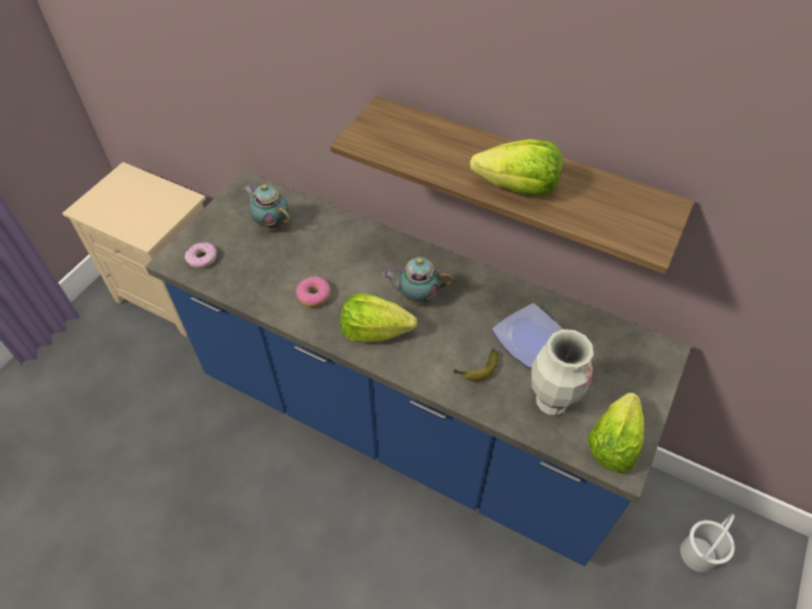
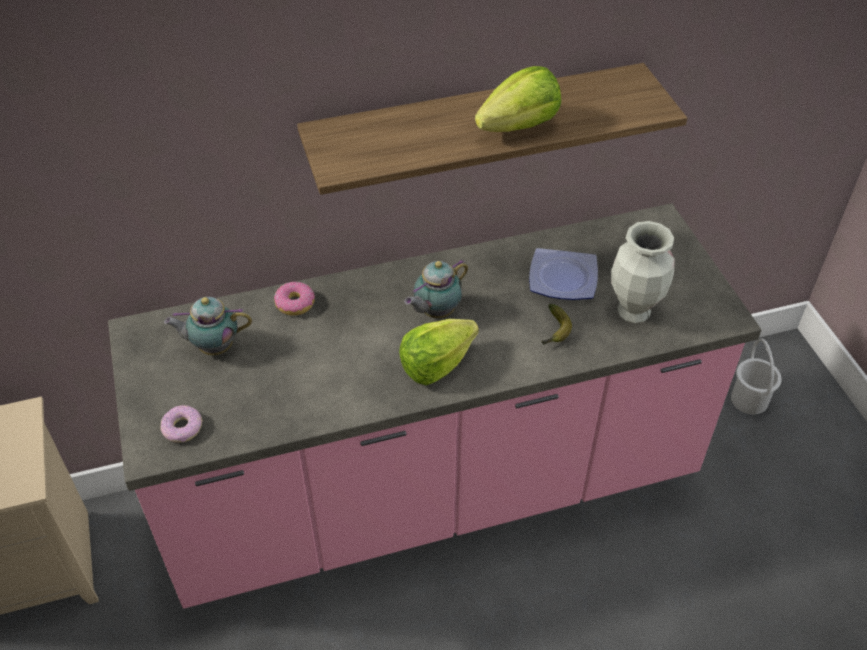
camera: 45 degrees left, 5 degrees down
(314, 296) = (343, 377): donut -> donut (295, 304)
(406, 425) = (433, 492): blue counter -> pink counter
(612, 443) = (705, 308): lettuce -> none

